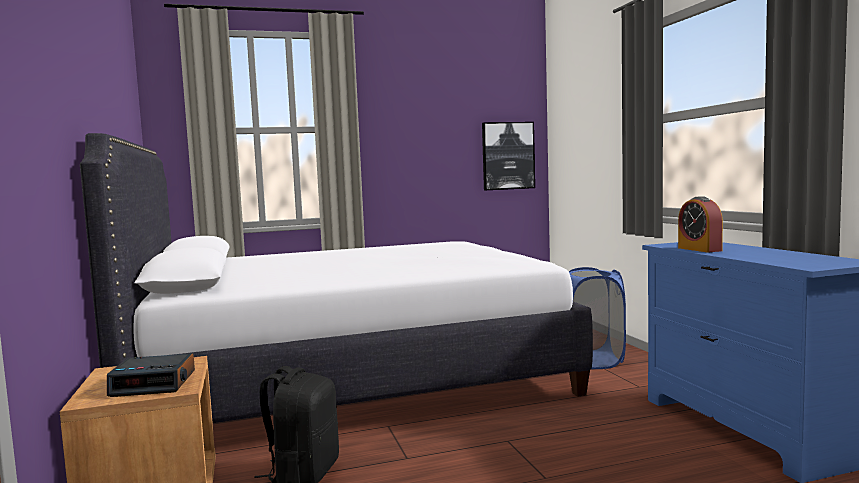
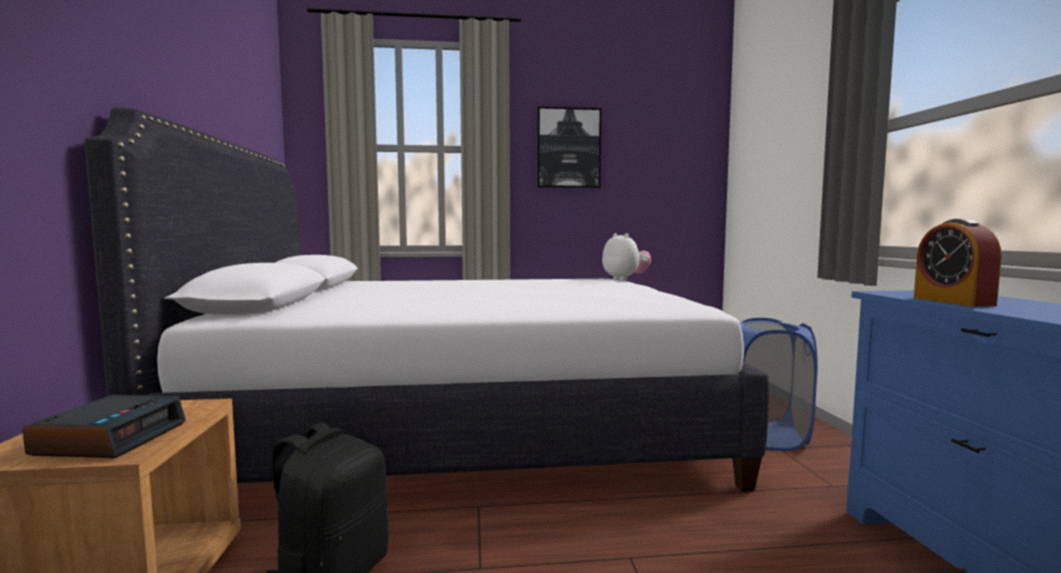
camera: 10 degrees right, 0 degrees up
(154, 383) = (111, 438): alarm clock -> alarm clock turned 90 degrees counterclockwise
(469, 241) = (625, 279): none -> plush toy
(508, 156) = (679, 186): picture -> picture (568, 148)

